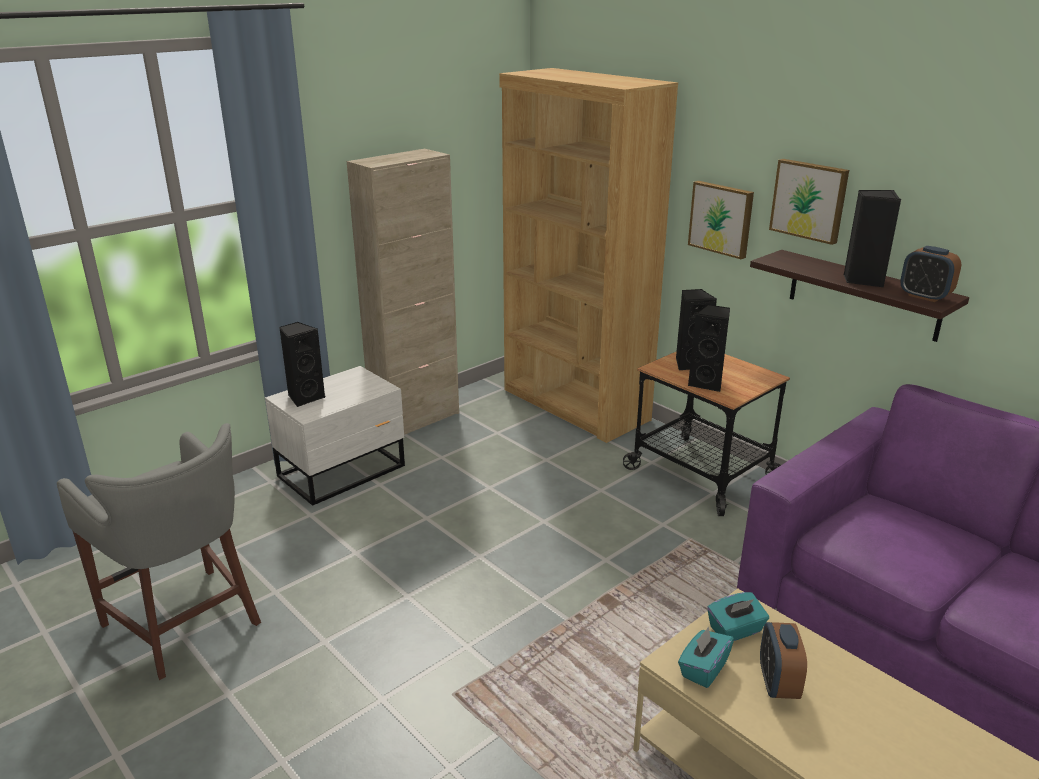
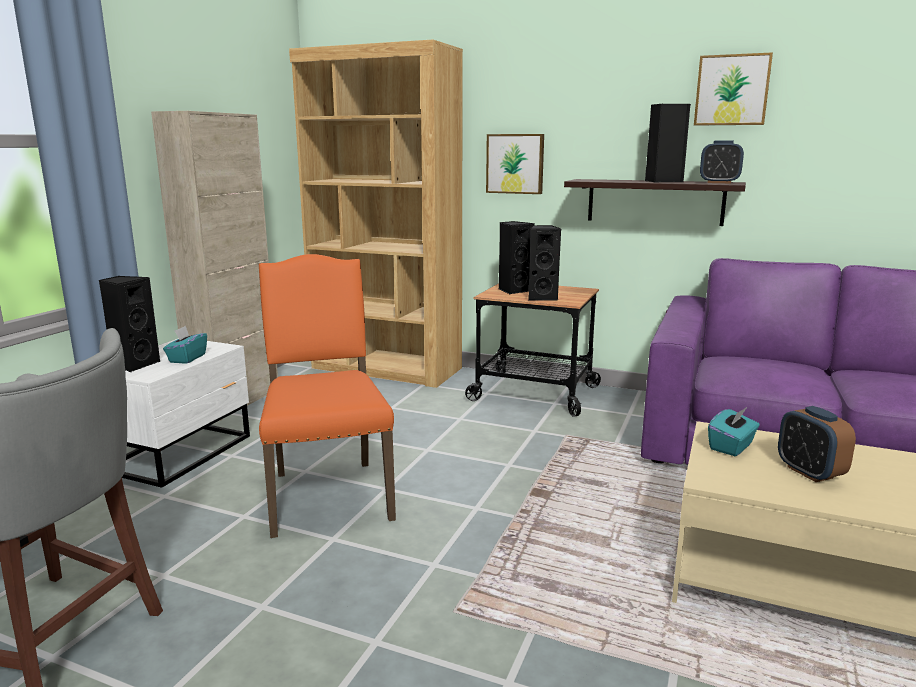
camera: 25 degrees left, 10 degrees down
(430, 548) = (328, 494): none -> orange chair
(703, 669) = (741, 478): turquoise tissue box -> turquoise tissue box (187, 358)
(809, 200) = (597, 130): picture -> picture (732, 90)

